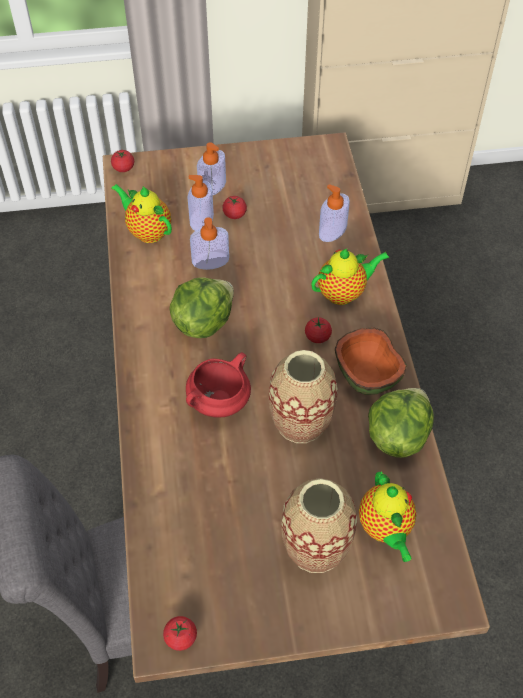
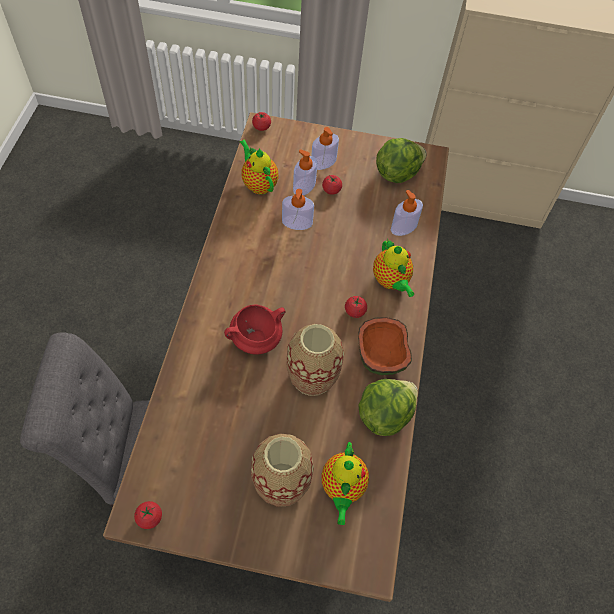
camera: 15 degrees right, 5 degrees up
(202, 322) = (270, 270): lettuce -> lettuce (396, 173)
(344, 293) = (391, 281): teapot -> teapot turned 75 degrees clockwise

